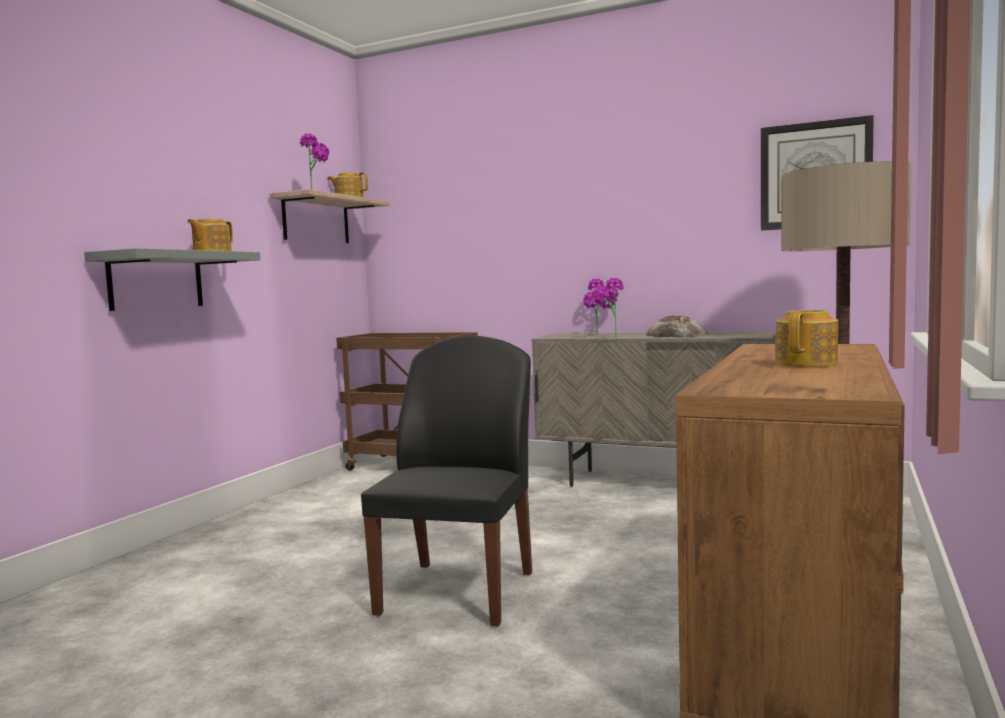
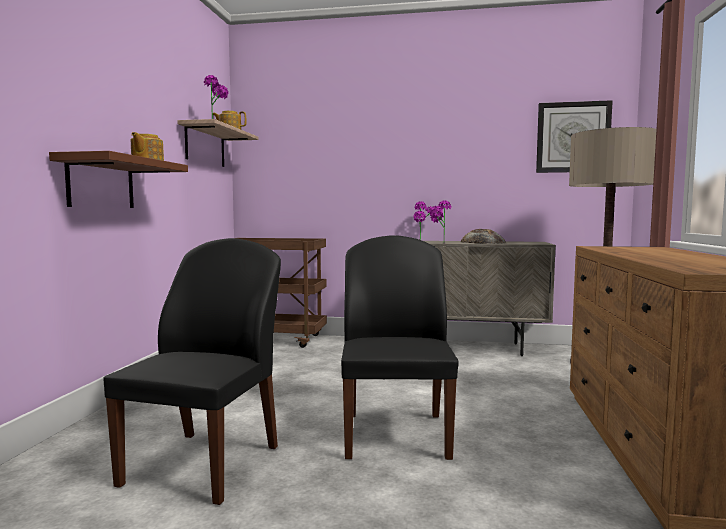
camera: 15 degrees left, 0 degrees up
(156, 281) = (101, 183): grey shelf -> brown shelf
(220, 607) = (205, 463): none -> black chair
(807, 363) = (681, 256): teapot -> none

